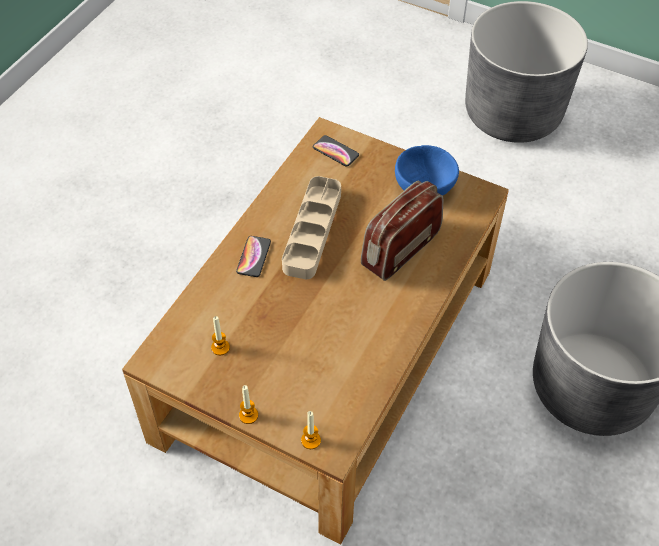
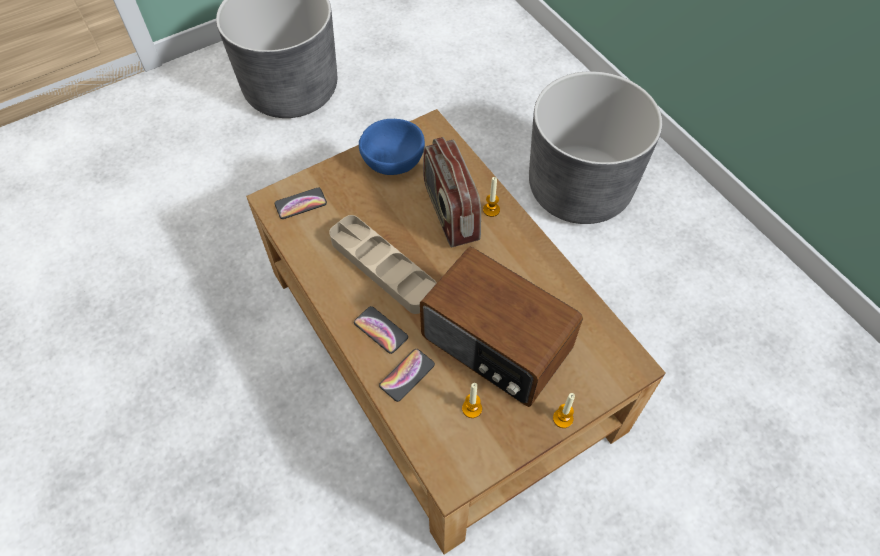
camera: 60 degrees left, 5 degrees up
(224, 292) = (407, 375): none -> phone
(288, 338) = (495, 345): none -> radio
(310, 440) = (615, 379): candle -> candle (491, 210)

